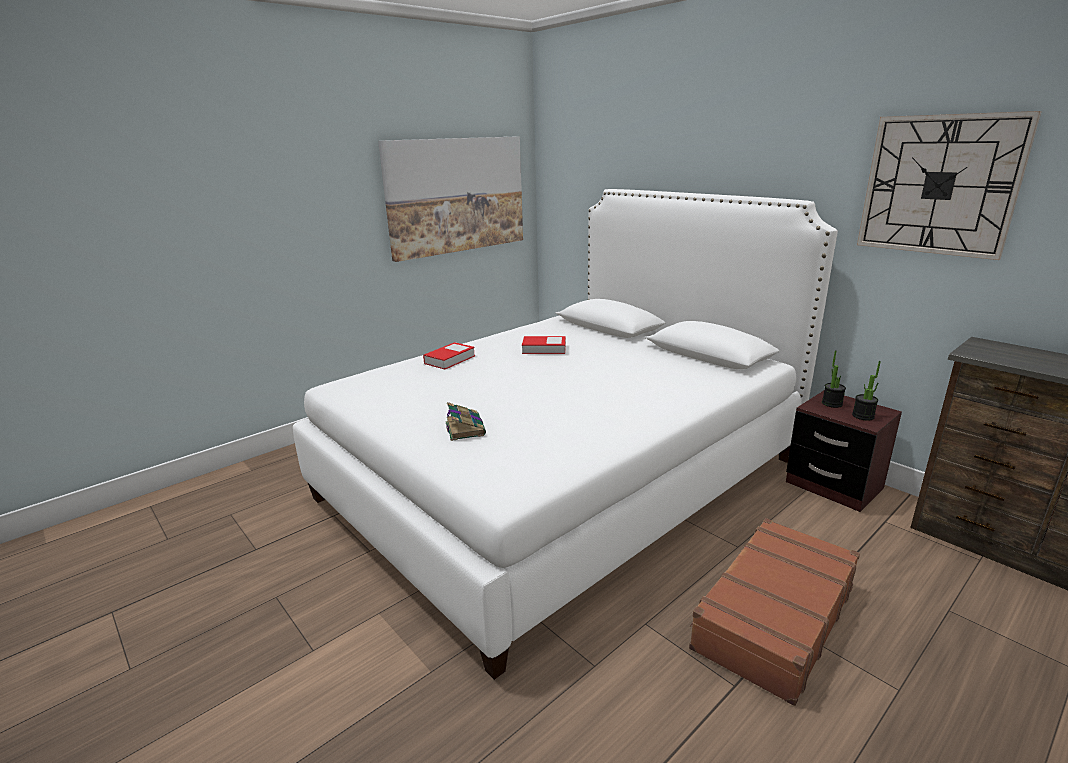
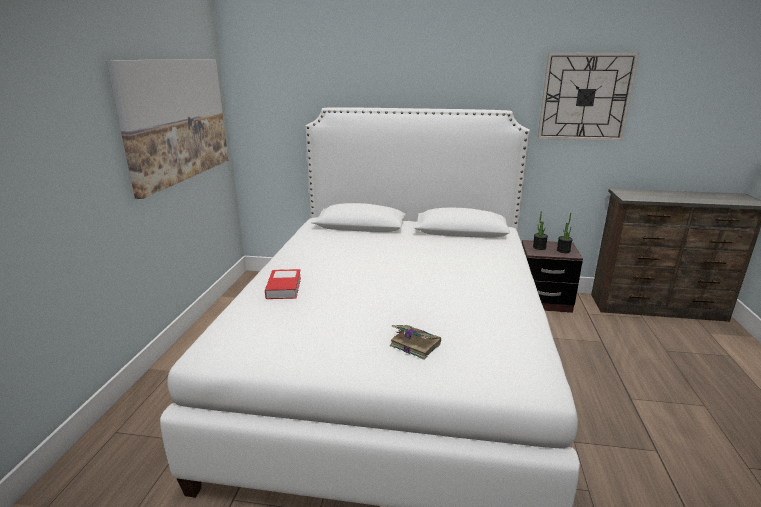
camera: 40 degrees left, 0 degrees up
(544, 349) = (348, 256): book -> none
(772, 617) = (618, 397): brown suitcase -> none

